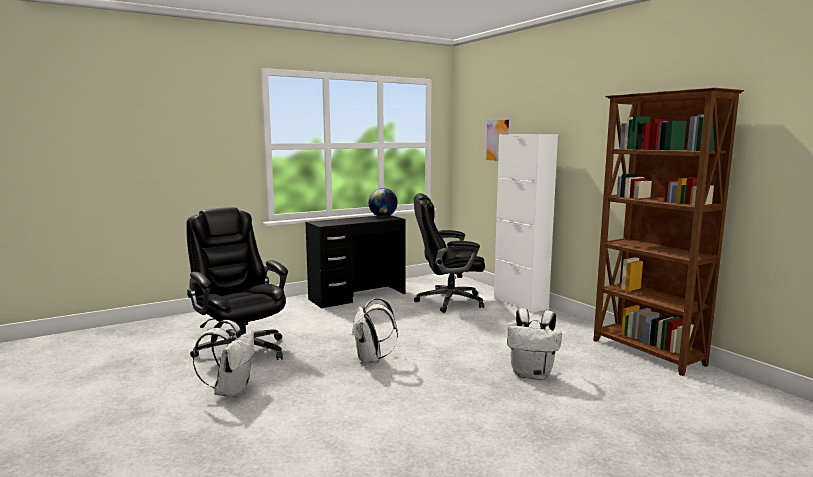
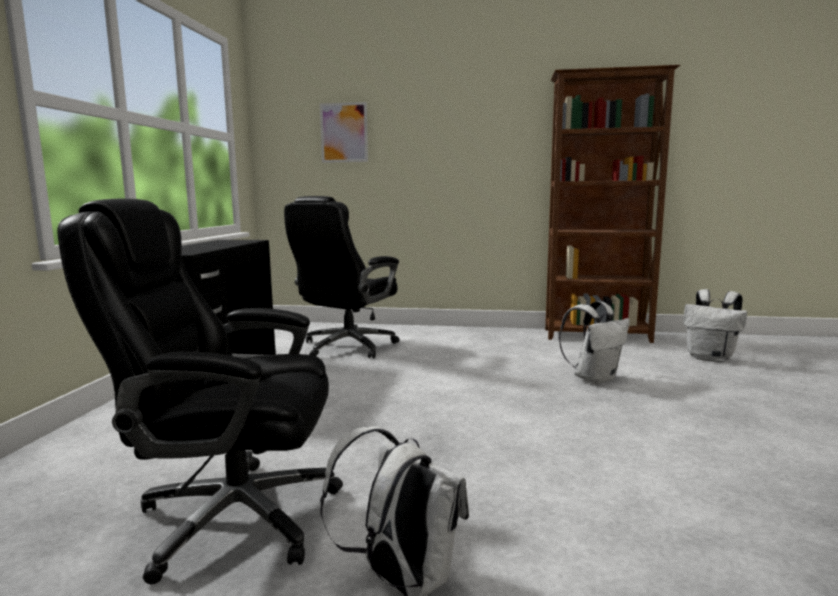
camera: 50 degrees left, 0 degrees up
(371, 360) = (448, 431): white backpack -> white backpack (711, 358)
(383, 216) = (226, 241): globe -> none
(520, 303) = (416, 330): white cabinet -> none

